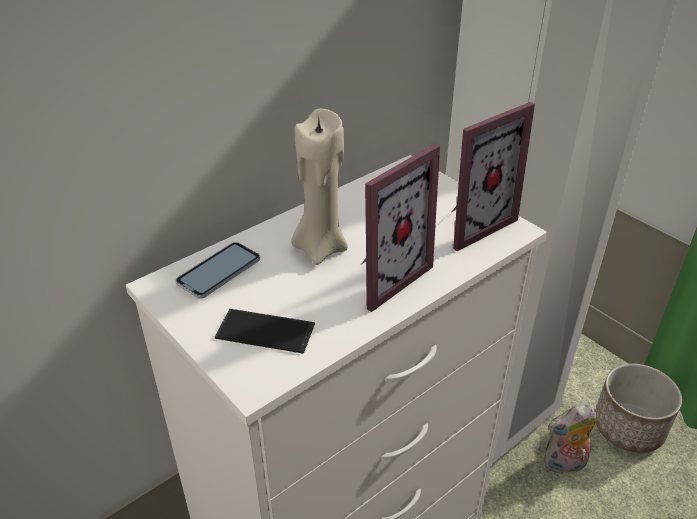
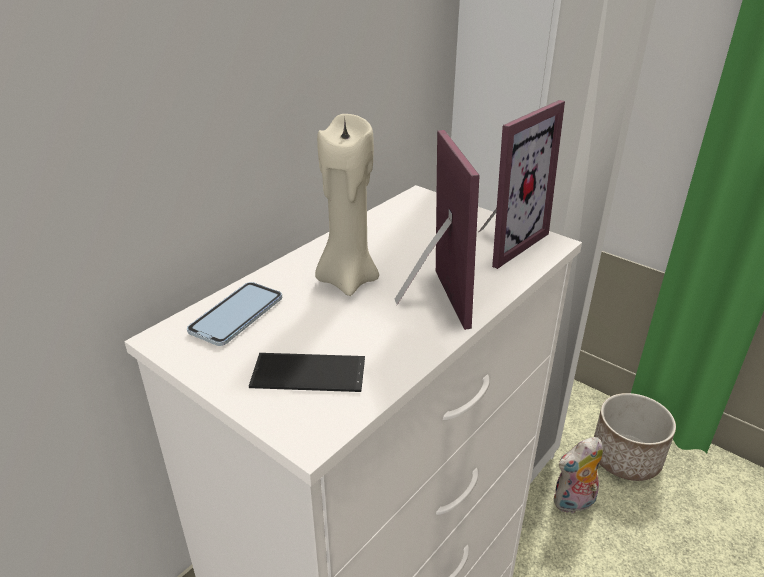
camera: 10 degrees left, 5 degrees down
(382, 276) = (426, 301): picture frame -> picture frame turned 45 degrees counterclockwise

